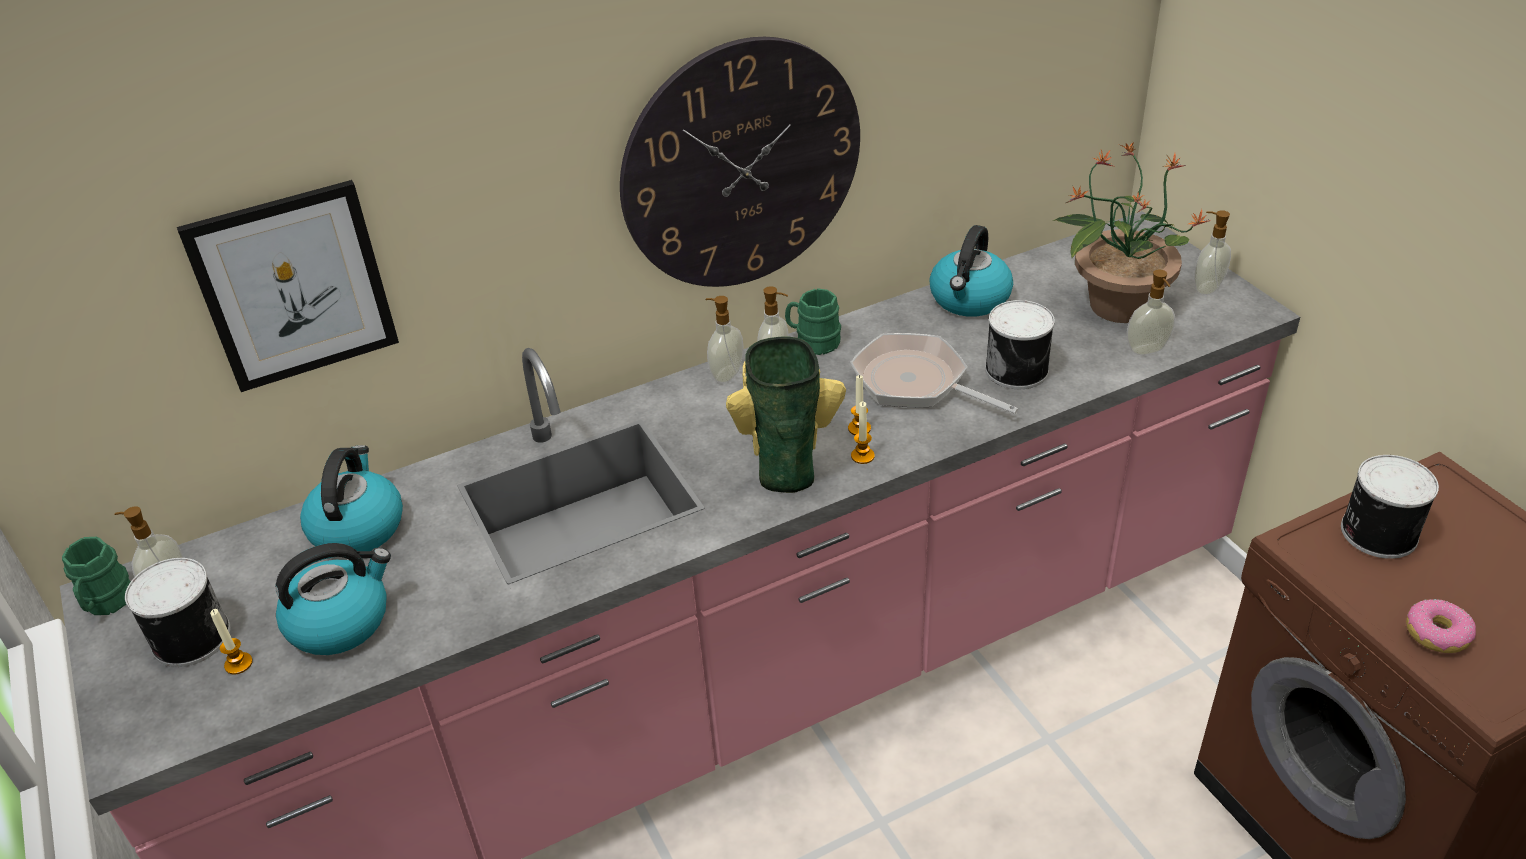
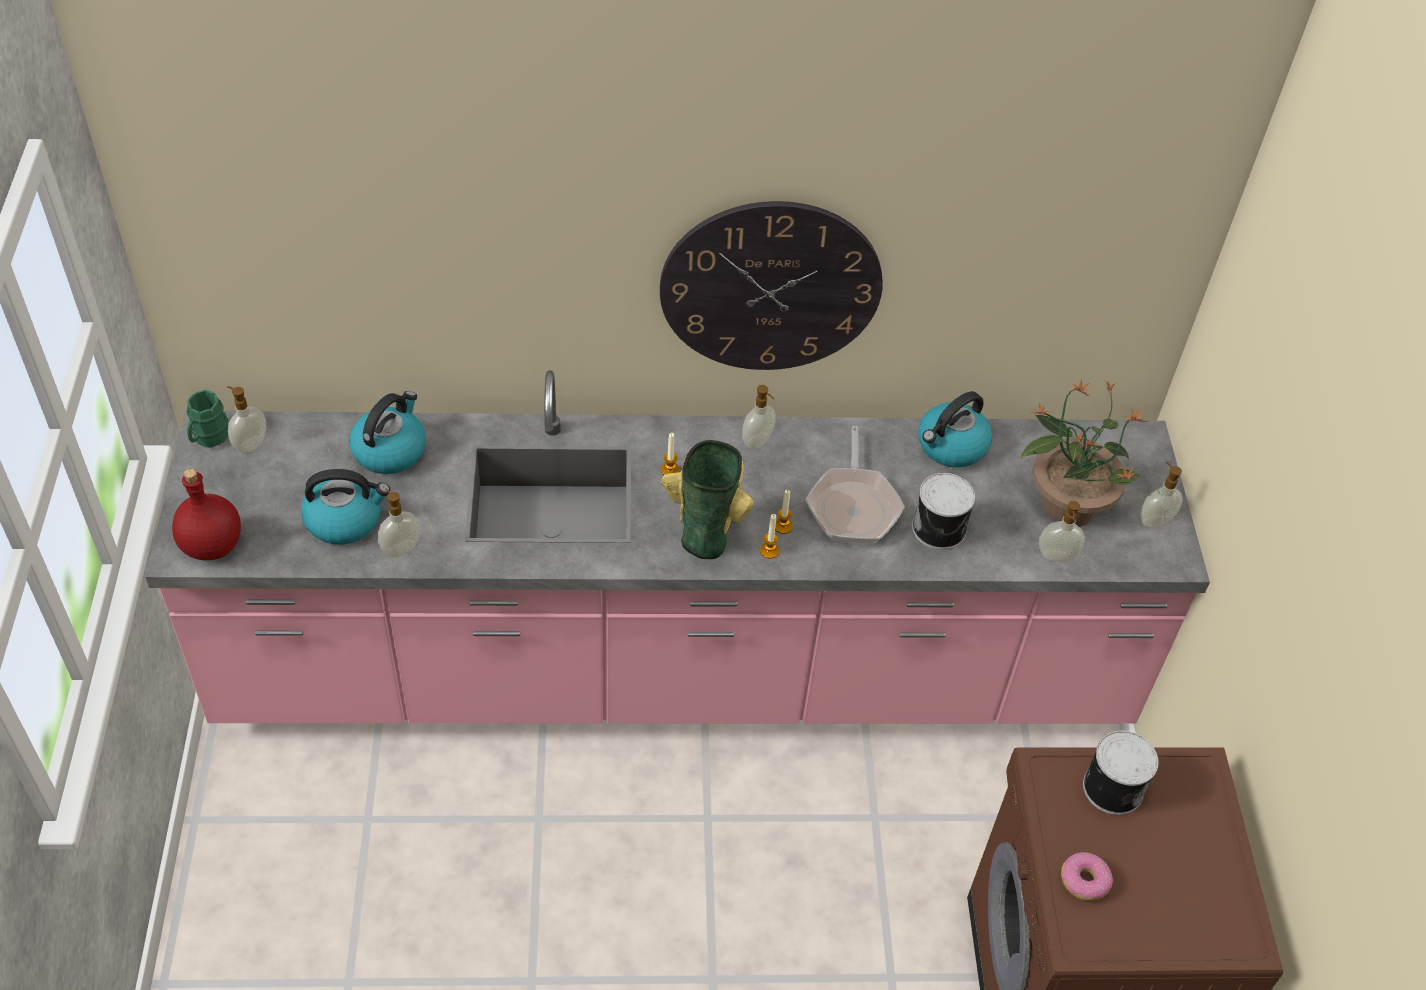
camera: 20 degrees right, 10 degrees up
(170, 724) = (211, 546): none -> red bottle
(189, 638) = (247, 488): can -> none
(238, 664) = (269, 522): candle -> candle (670, 470)
(294, 286) = (392, 274): picture -> none
(725, 374) = (716, 433): soap dispenser -> soap dispenser (401, 547)
(813, 342) = (800, 433): green mug -> none
(916, 383) = (853, 505): frying pan -> frying pan turned 150 degrees counterclockwise

